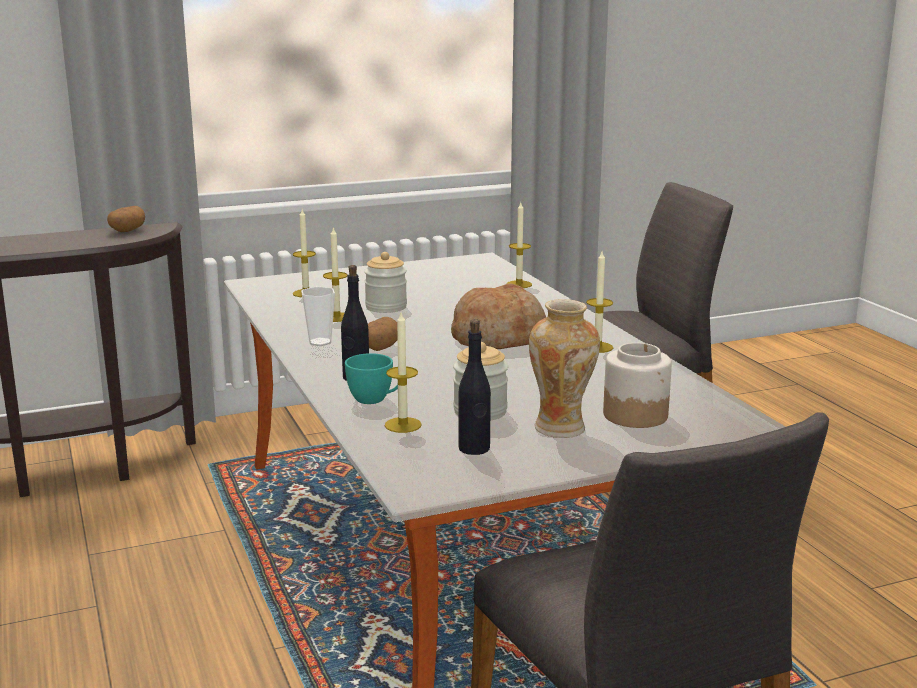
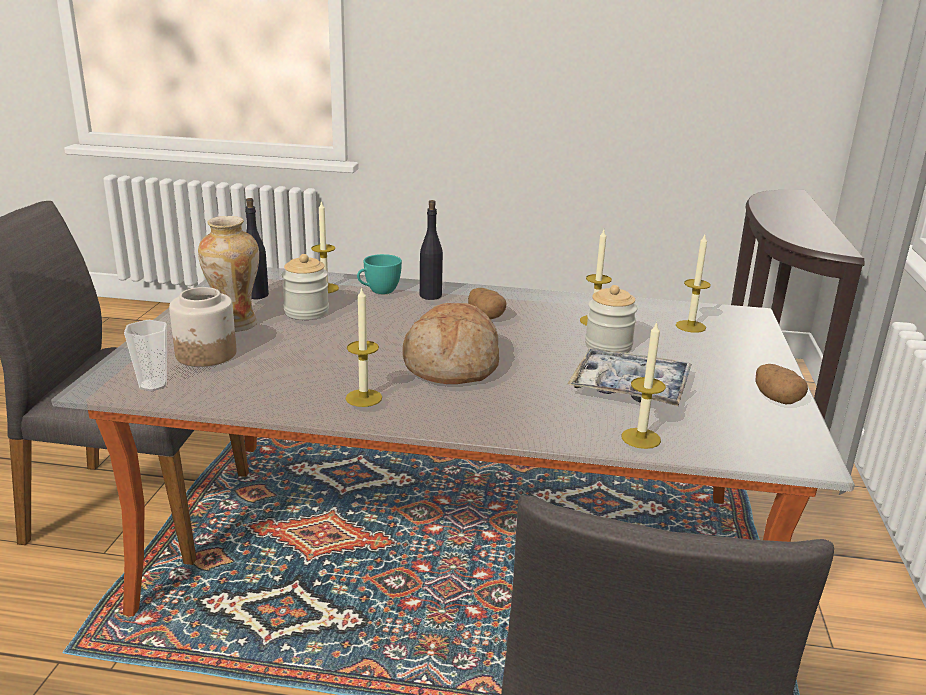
camera: 120 degrees right, 5 degrees up
(127, 231) = (822, 238): potato -> potato (776, 399)
(320, 342) = (528, 302): cup -> cup (153, 385)
(453, 294) = (630, 388): none -> tray

